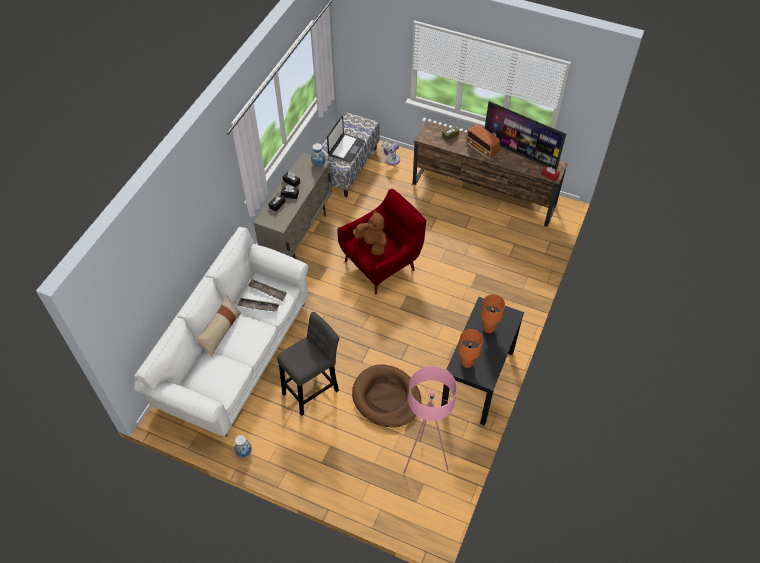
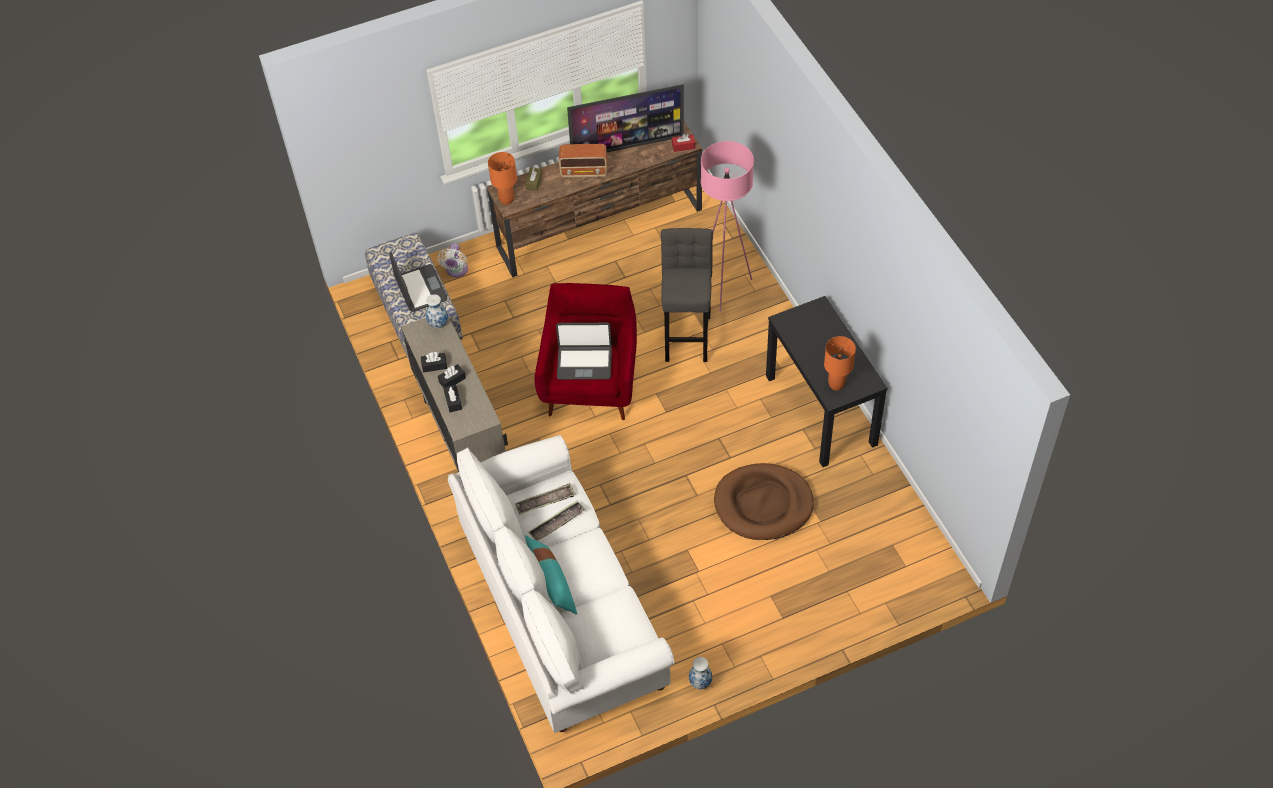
camera: 45 degrees left, 0 degrees up
(221, 332) = (552, 583): beige pillow -> turquoise pillow
(313, 390) = (686, 564): grey stool -> grey stool (687, 335)
(372, 244) = (584, 363): brown plush toy -> laptop
(424, 461) = (868, 525): pink floor lamp -> pink floor lamp (724, 288)
(488, 329) = (815, 338): orange table lamp -> orange table lamp (506, 200)

